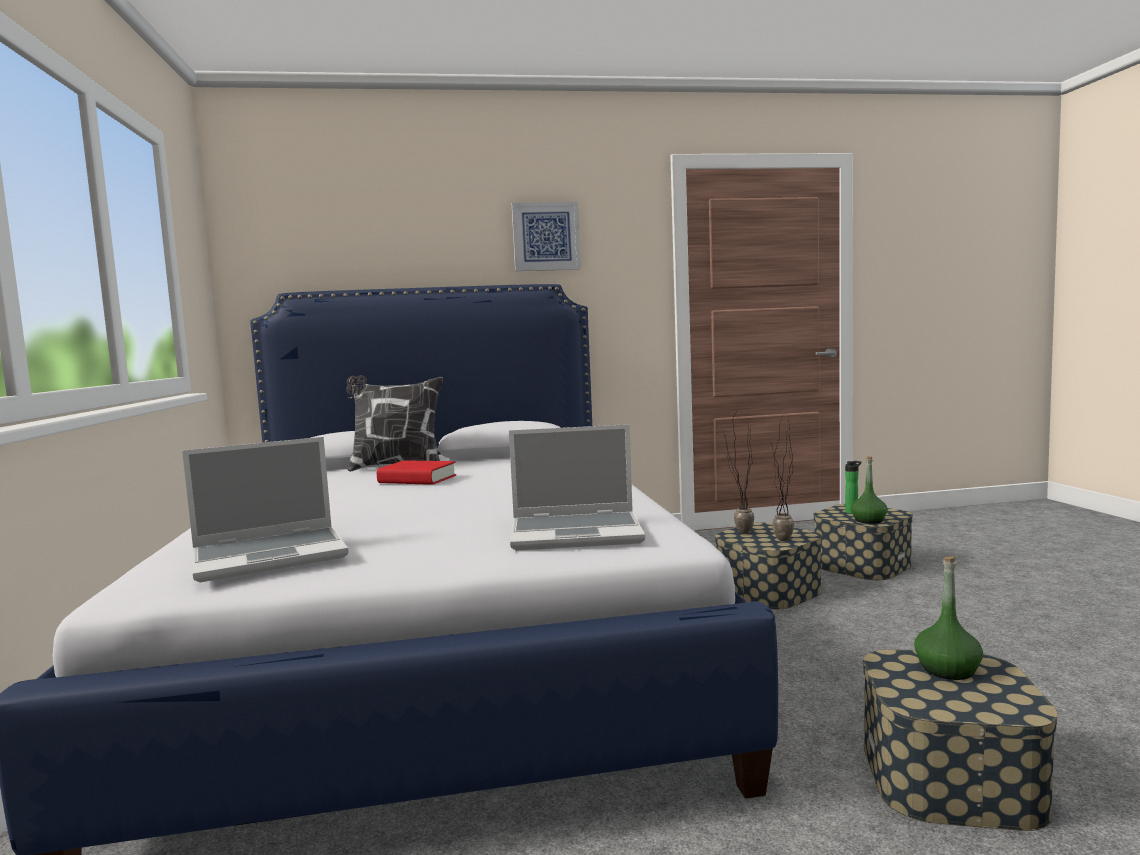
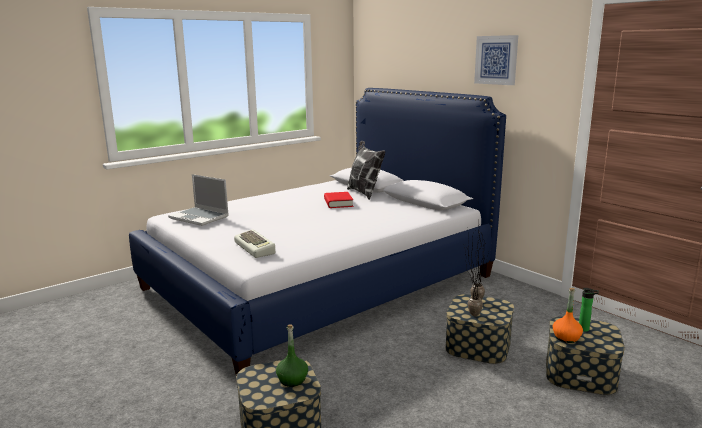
camera: 60 degrees right, 10 degrees up
(577, 533) = (256, 248): laptop -> keyboard
(868, 520) = (566, 337): green bottle -> orange bottle

